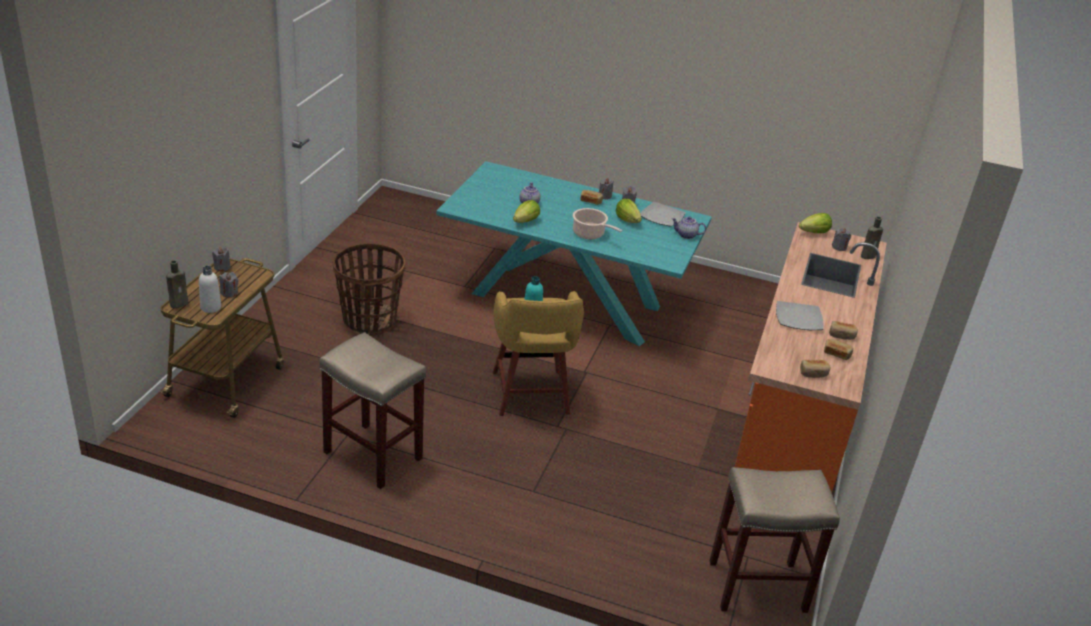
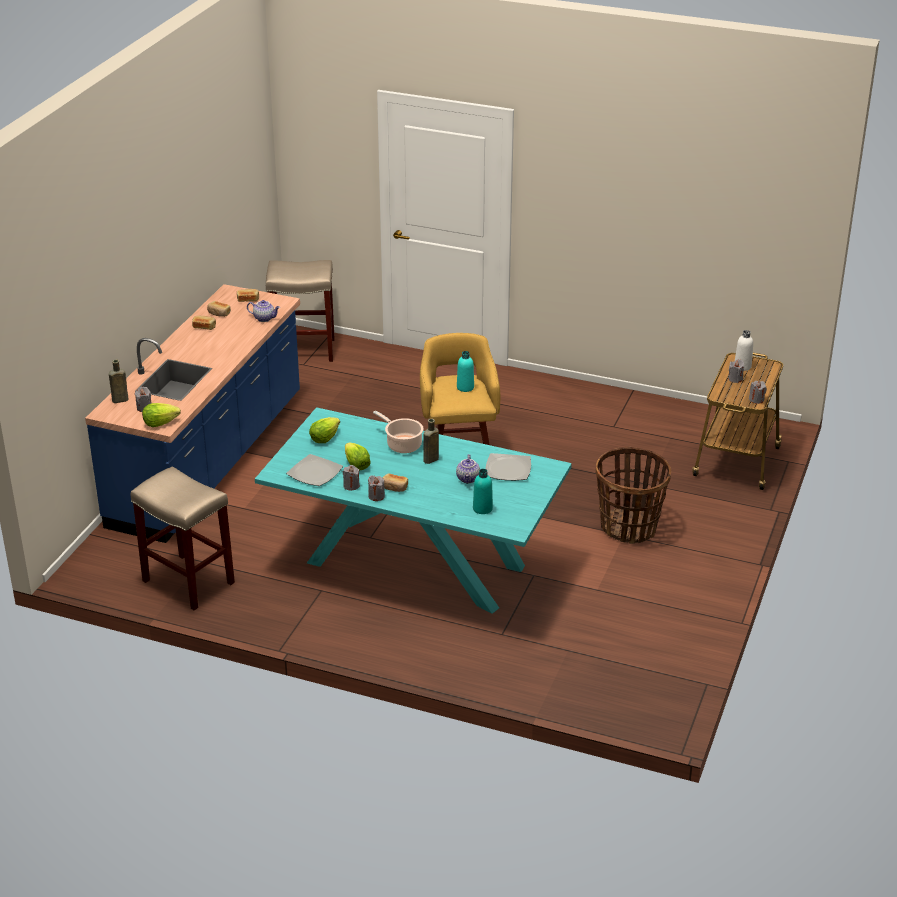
camera: 175 degrees left, 0 degrees up
(180, 303) = (769, 366): brown bottle -> brown bottle (430, 460)
(371, 455) = (589, 413): beige stool -> beige stool (189, 582)
(517, 182) = (482, 508): none -> turquoise bottle
(526, 221) = (471, 455): lettuce -> lettuce (324, 438)
(686, 235) = (295, 450): teapot -> teapot (264, 318)
(795, 410) = (209, 461): orange counter -> blue counter
(798, 318) = (234, 338): plate -> plate (508, 469)

